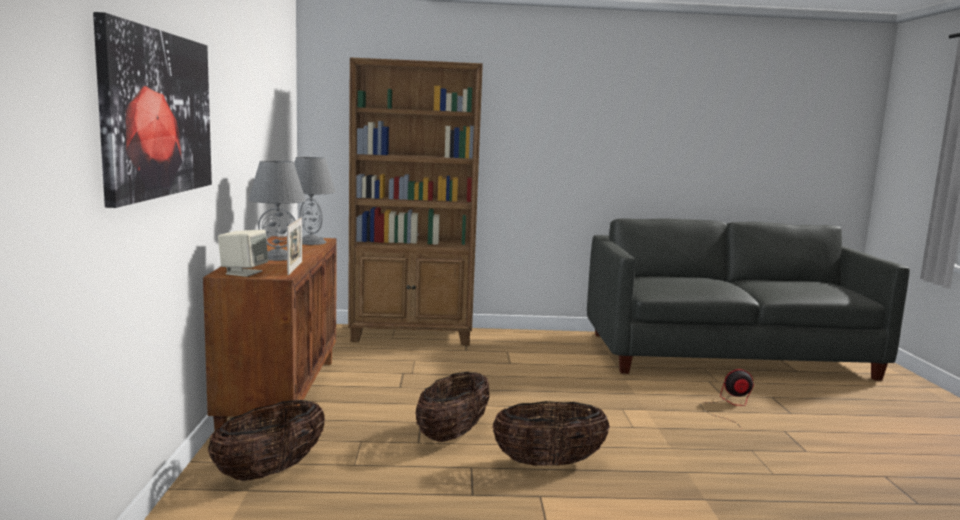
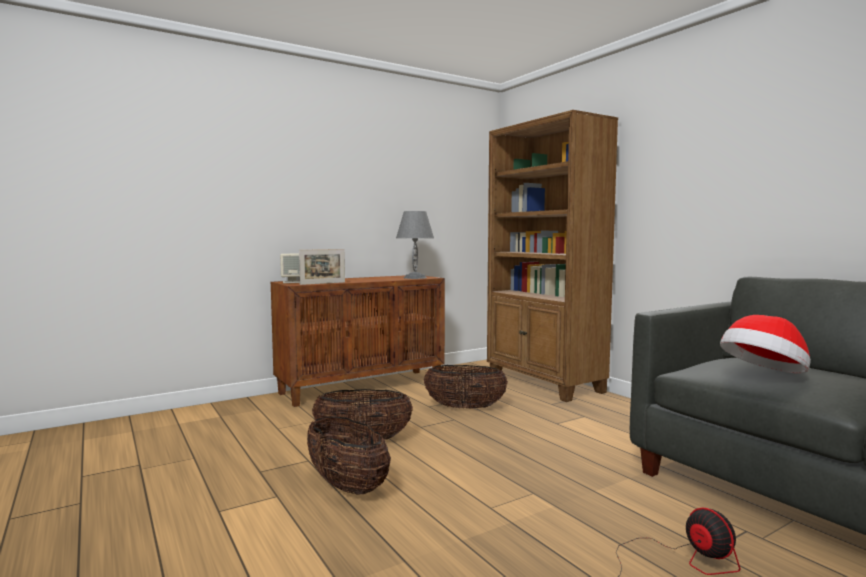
camera: 60 degrees right, 5 degrees down
(158, 114) = (210, 175): picture -> none
(270, 471) = (249, 414): basket -> basket (465, 408)
(278, 257) = (350, 280): grey table lamp -> none
(699, 286) = (764, 375): none -> hat

